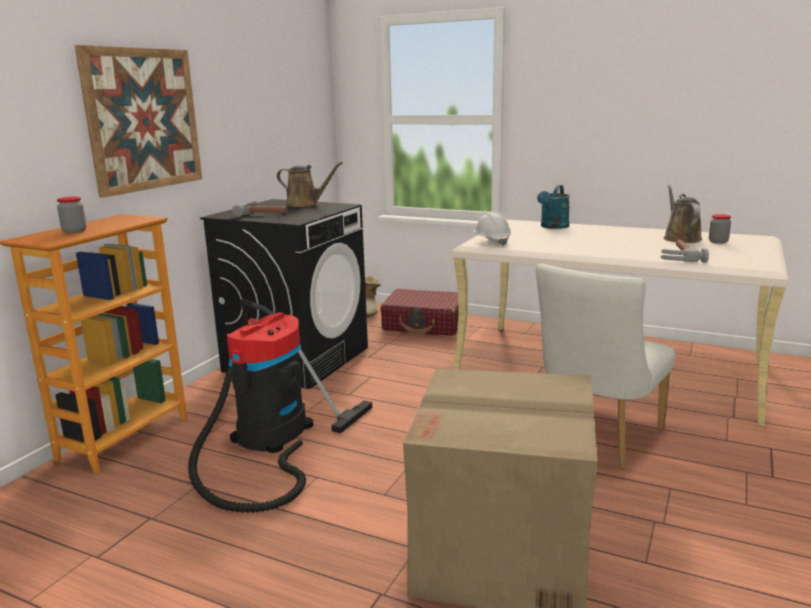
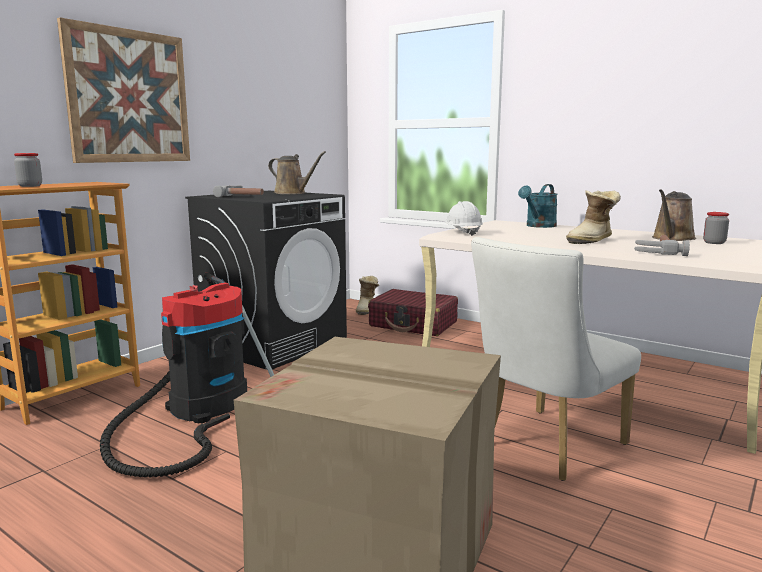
camera: 10 degrees right, 5 degrees down
(615, 246) = (592, 241): none -> boot
(680, 238) = (672, 238): brown watering can -> brown watering can turned 150 degrees counterclockwise

